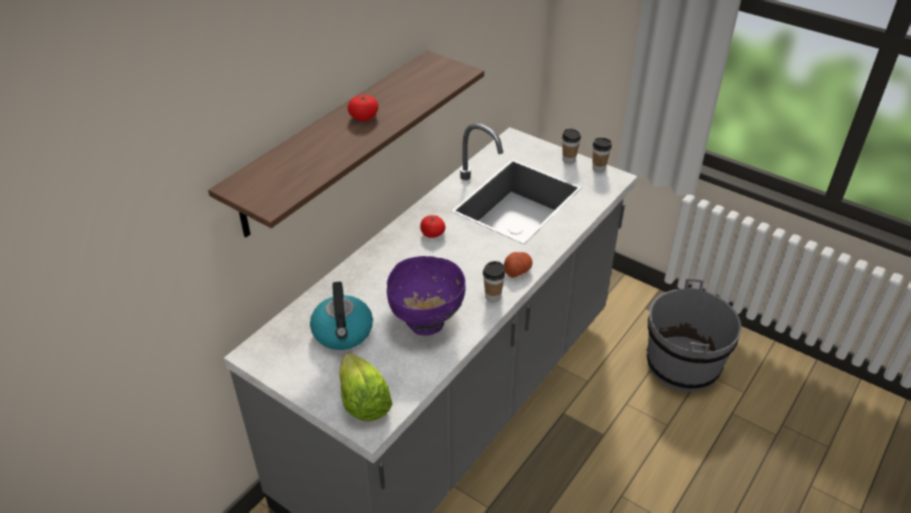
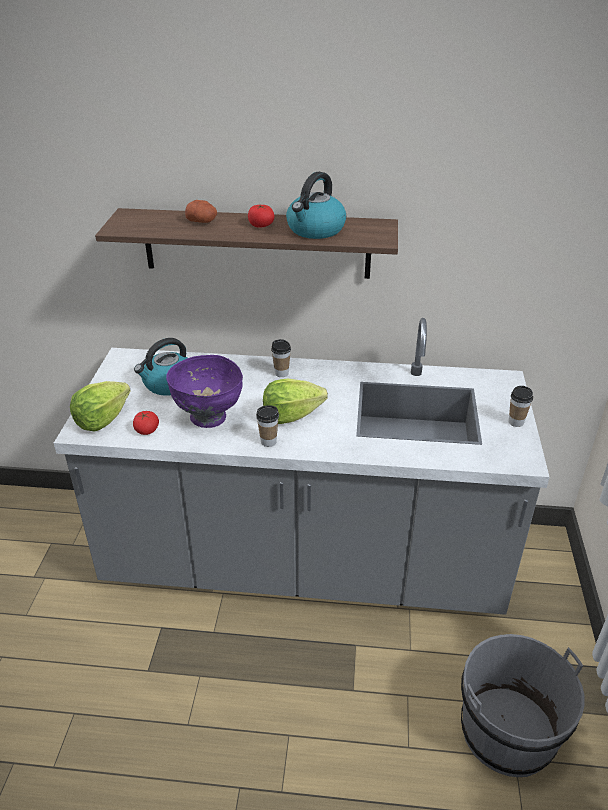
camera: 60 degrees right, 5 degrees down
(407, 93) = (315, 230): none -> kettle
(432, 233) = (321, 383): tomato -> tomato (146, 430)
(466, 269) = (291, 415): none -> lettuce
(517, 270) = (315, 444): potato -> potato (202, 221)
(598, 169) = (527, 446): cup -> cup (281, 373)

